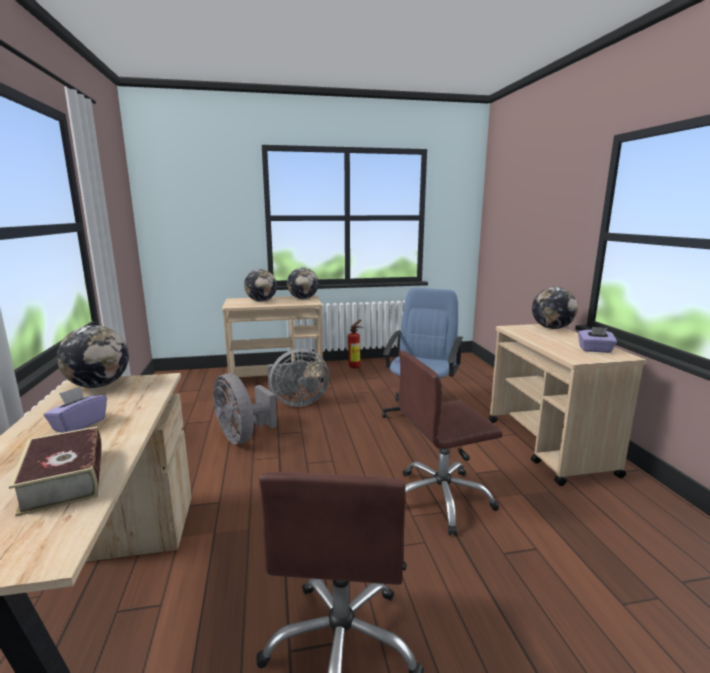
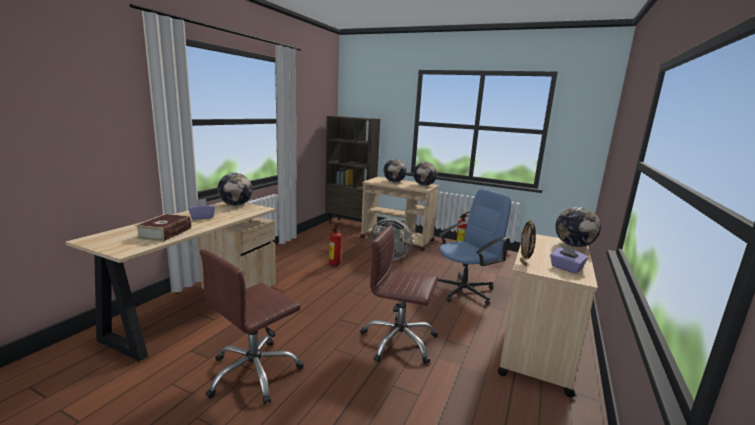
camera: 35 degrees right, 0 degrees up
(190, 375) = (350, 224): none -> brown bookcase
(242, 436) = (335, 265): grey fan -> fire extinguisher
(565, 356) = (524, 263): none -> picture frame

